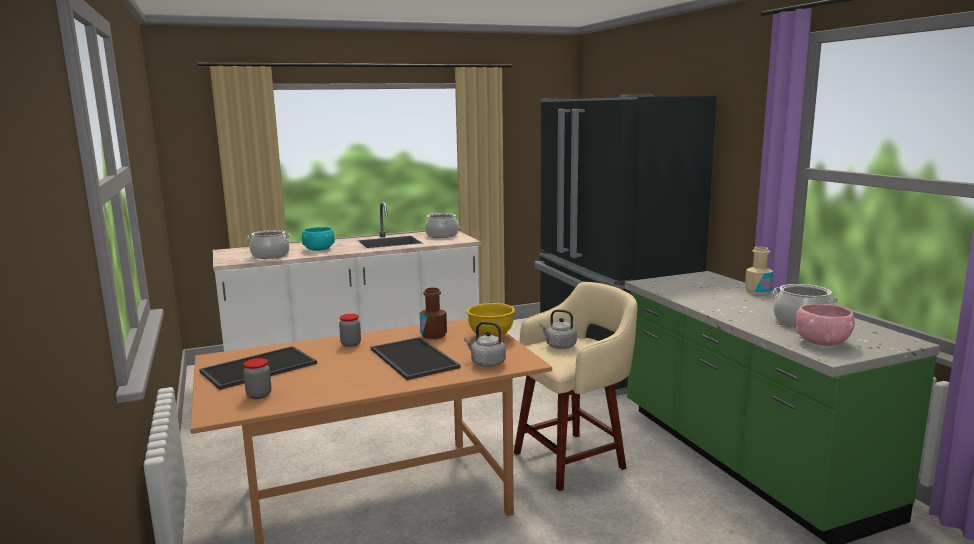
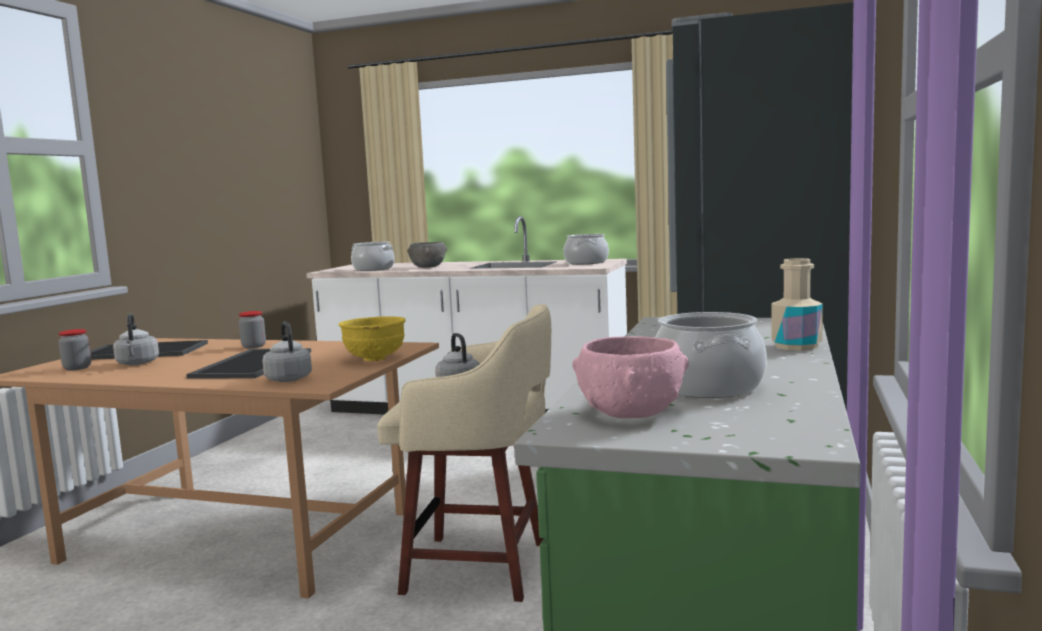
camera: 40 degrees right, 5 degrees down
(304, 379) = (137, 363): none -> grey kettle
(319, 249) = (428, 267): turquoise bowl -> grey bowl
(433, 335) = (334, 350): brown bottle -> none

